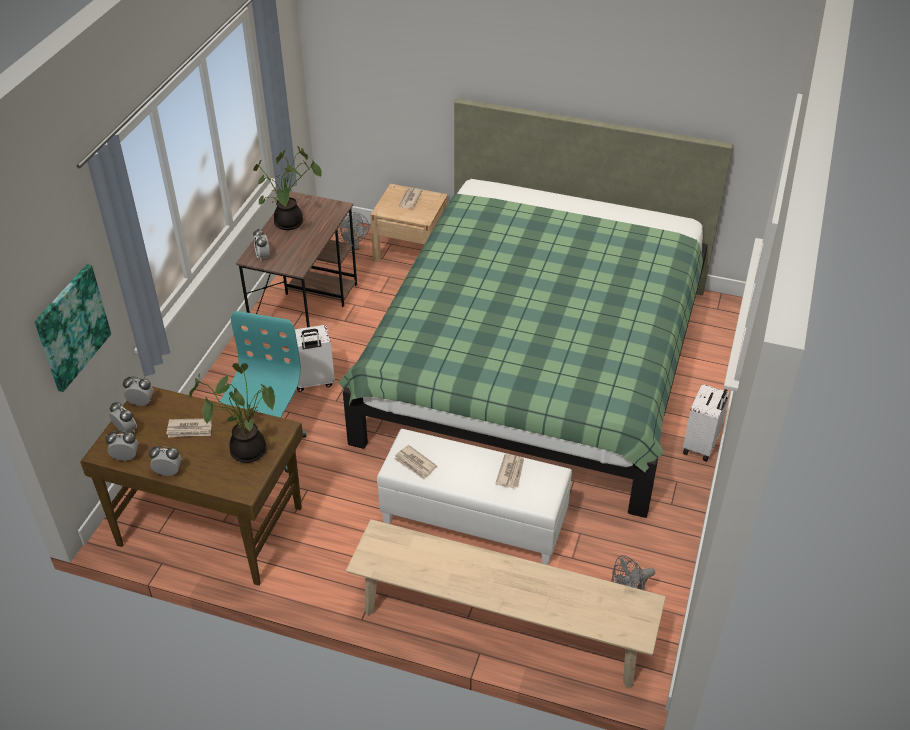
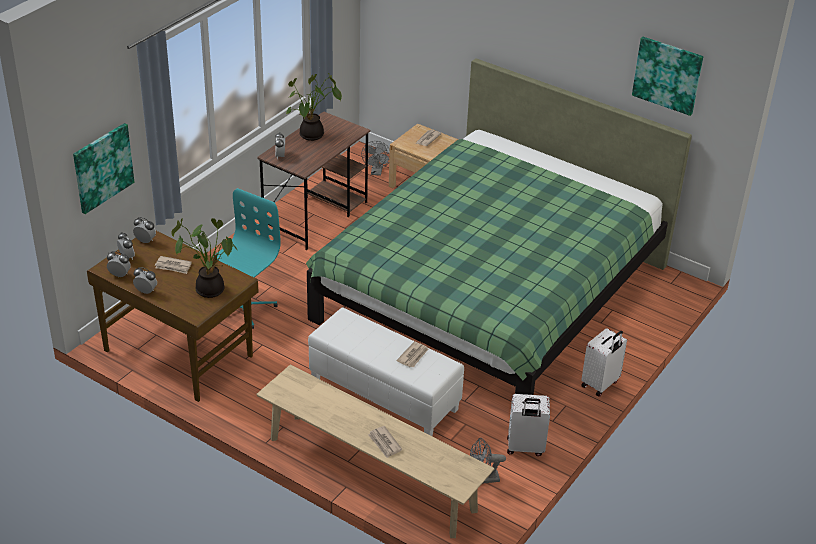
camera: 15 degrees right, 5 degrees down
(314, 382) = (300, 268): white suitcase -> white suitcase (525, 448)
(415, 464) = (341, 333): newspaper -> newspaper (384, 443)
(701, 80) = (667, 75): none -> picture

